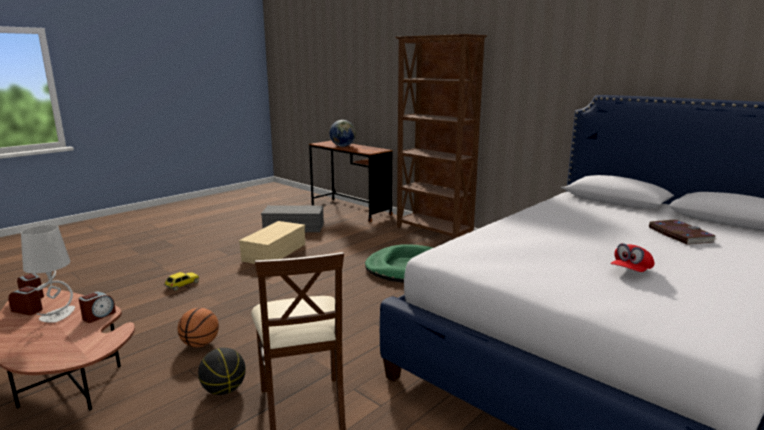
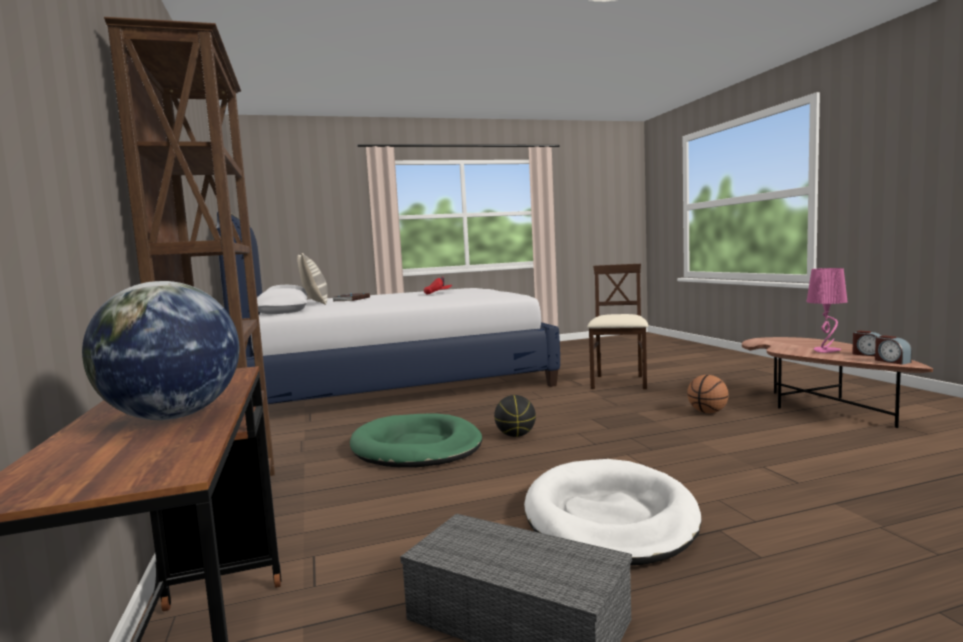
camera: 150 degrees left, 10 degrees down
(58, 315) = (826, 351): grey table lamp -> pink table lamp
(99, 316) = (784, 349): alarm clock -> none
(182, 285) = (781, 473): toy car -> none
(224, 390) = (675, 391): basketball -> basketball (515, 435)
(274, 252) = (609, 517): beige storage box -> white dog bed
(674, 219) = (315, 303): none -> pillow

